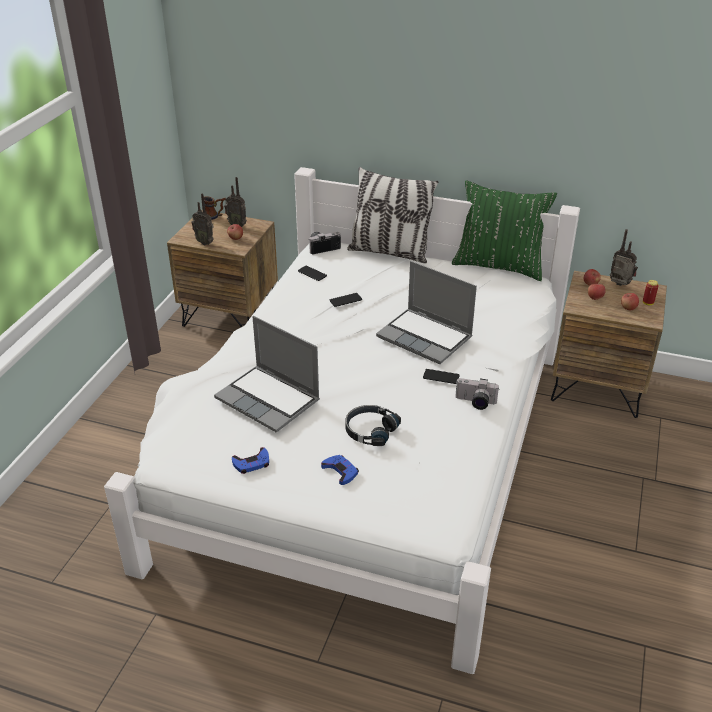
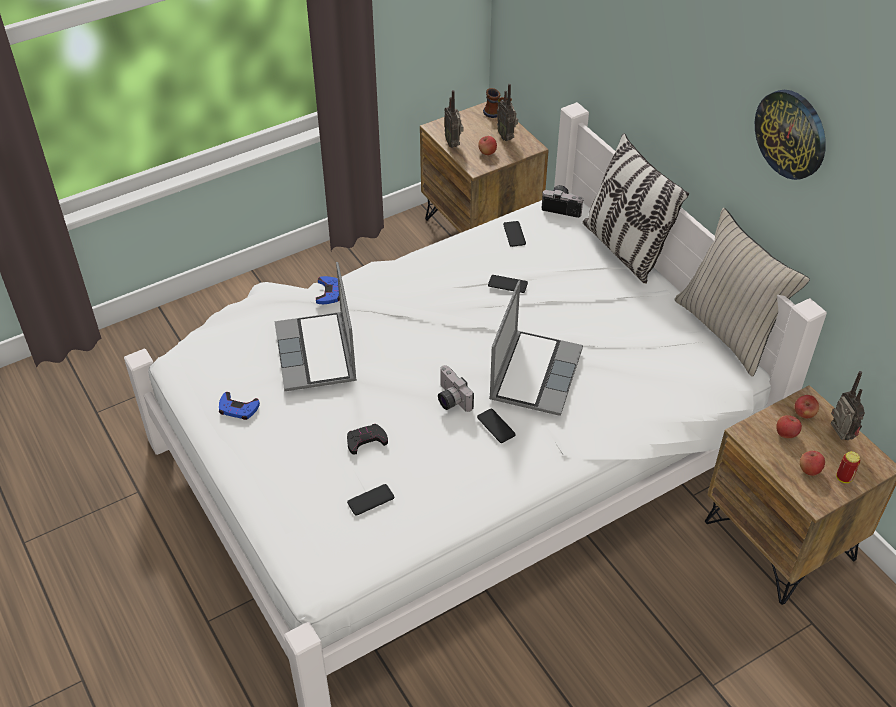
camera: 40 degrees right, 10 degrees up
(340, 471) = (297, 464): blue game controller -> blue game controller (329, 293)
(370, 430) = (366, 440): black headphones -> black game controller
(419, 461) = (370, 500): none -> phone
(426, 337) = (534, 373): laptop -> laptop turned 150 degrees counterclockwise
(475, 403) = (496, 475): camera -> camera (450, 399)
(499, 266) = (728, 330): green pillow -> beige pillow
(517, 95) = (791, 134): none -> wall clock

